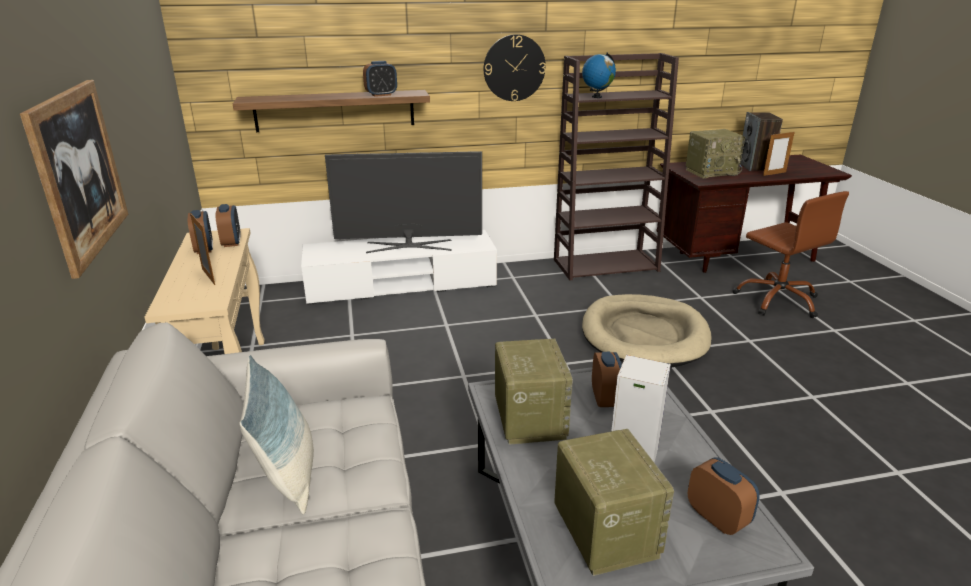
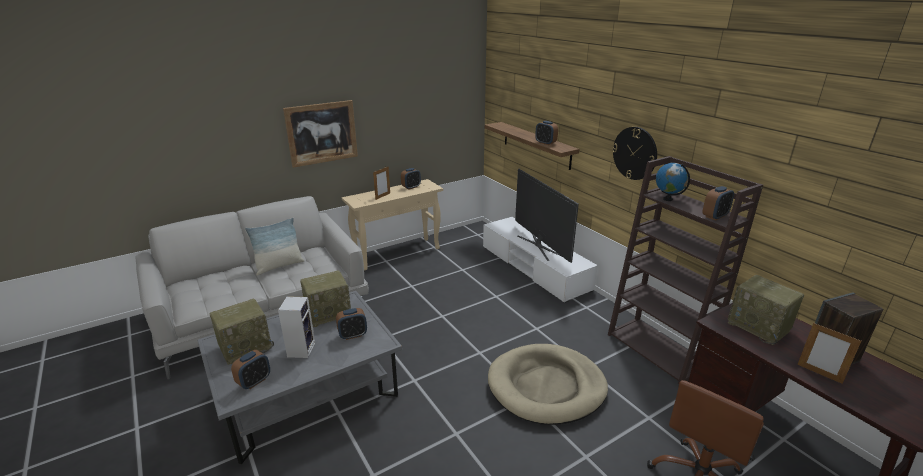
camera: 70 degrees right, 0 degrees up
(231, 242) = (422, 190): alarm clock -> alarm clock (715, 216)

